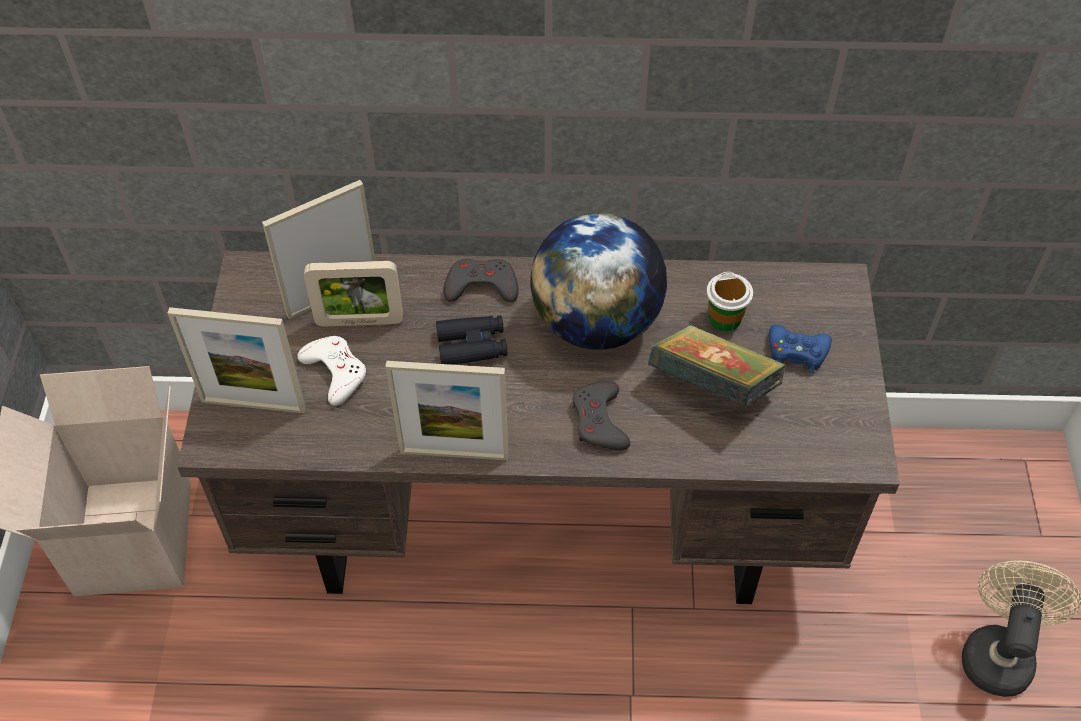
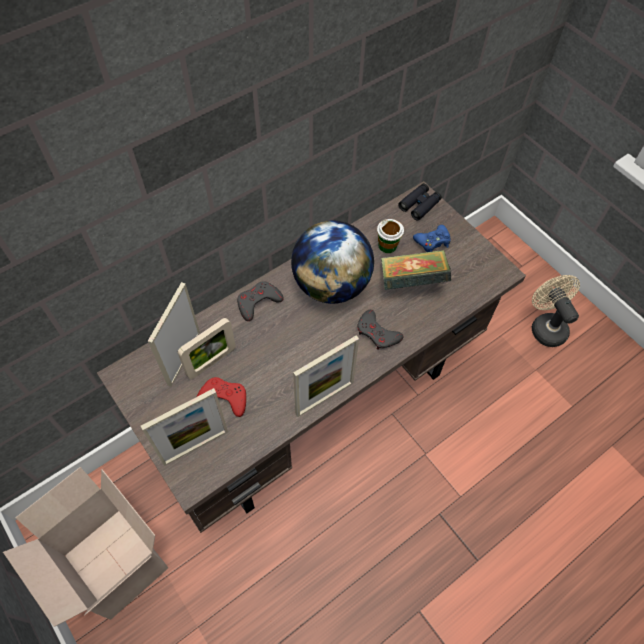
camera: 40 degrees left, 5 degrees up
(335, 372) = (224, 398): white game controller -> red game controller
(472, 345) = (282, 336): black binoculars -> black binoculars (419, 205)

